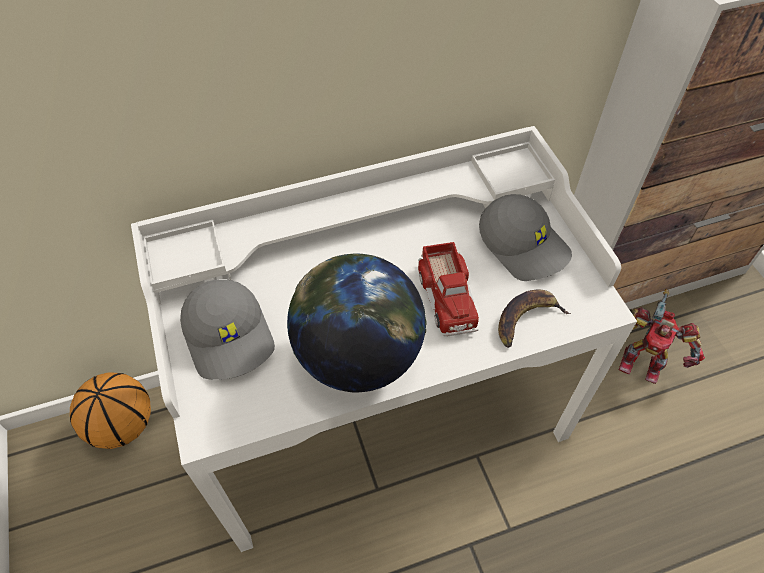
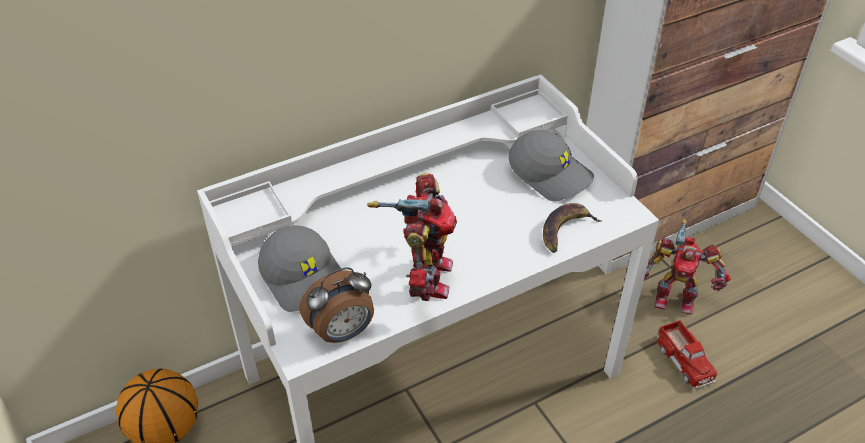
camera: 10 degrees left, 10 degrees down
(253, 413) = (342, 332): none -> alarm clock
(358, 356) = (425, 277): globe -> toy robot
(448, 296) = (493, 221): toy truck -> toy truck (685, 360)

